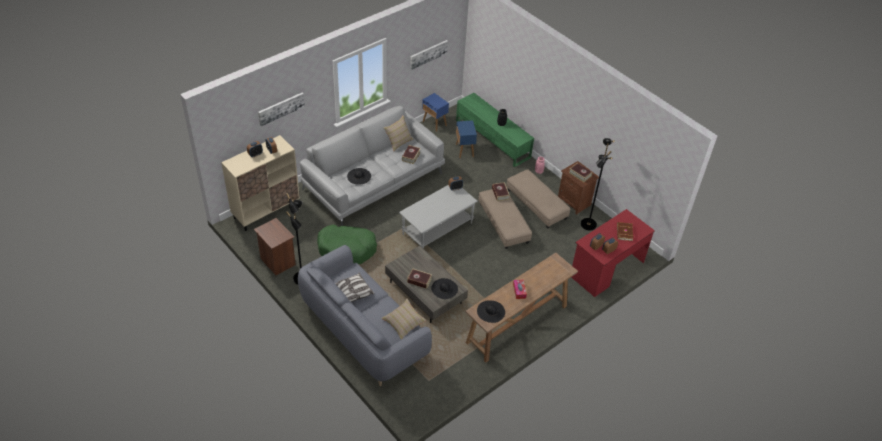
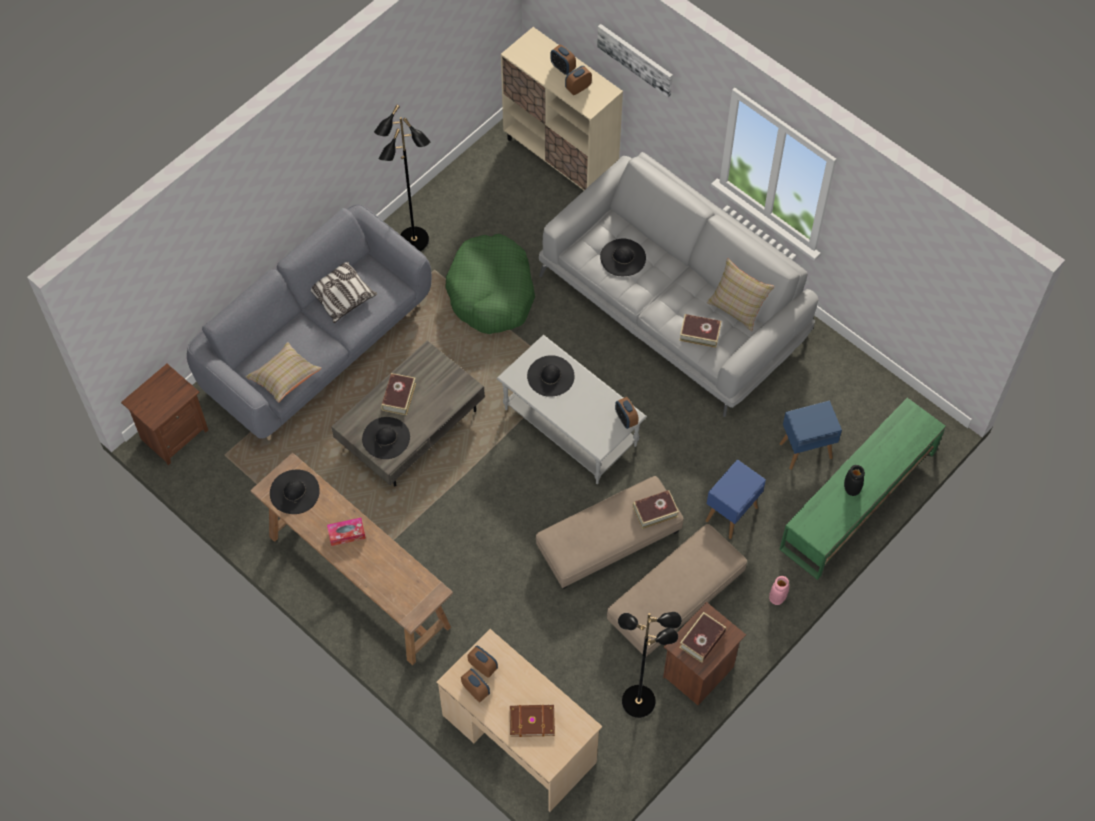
camera: 85 degrees right, 15 degrees up
(277, 262) = (445, 198): brown nightstand -> brown nightstand (173, 434)
(425, 212) = (550, 376): none -> black hat
(428, 54) = (913, 276): picture -> none
(434, 124) = (875, 386): blue side table -> blue side table (731, 514)
(606, 269) = (519, 738): red desk -> beige desk

